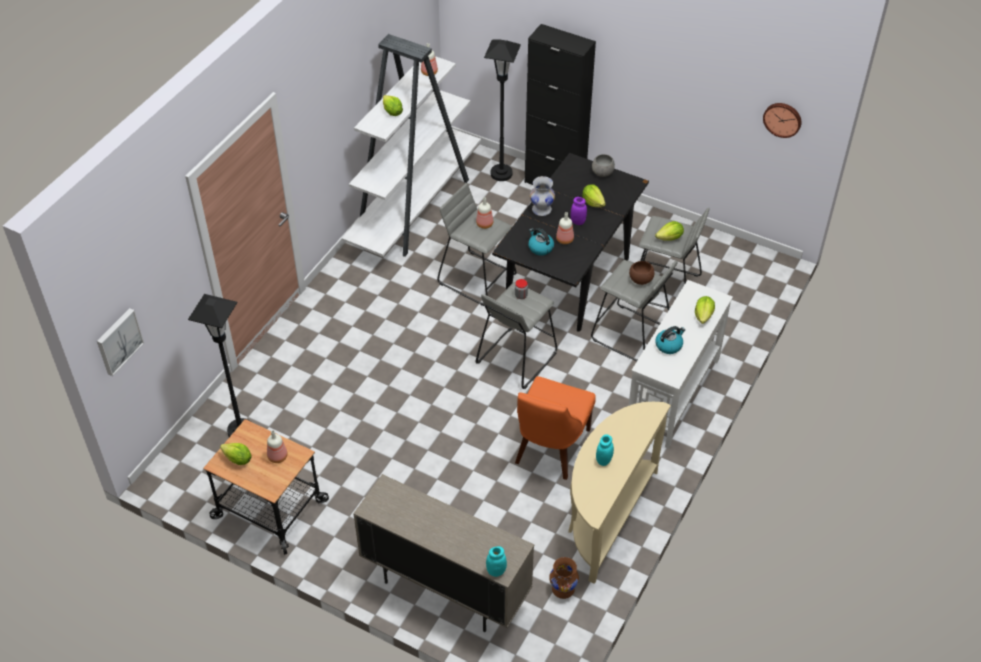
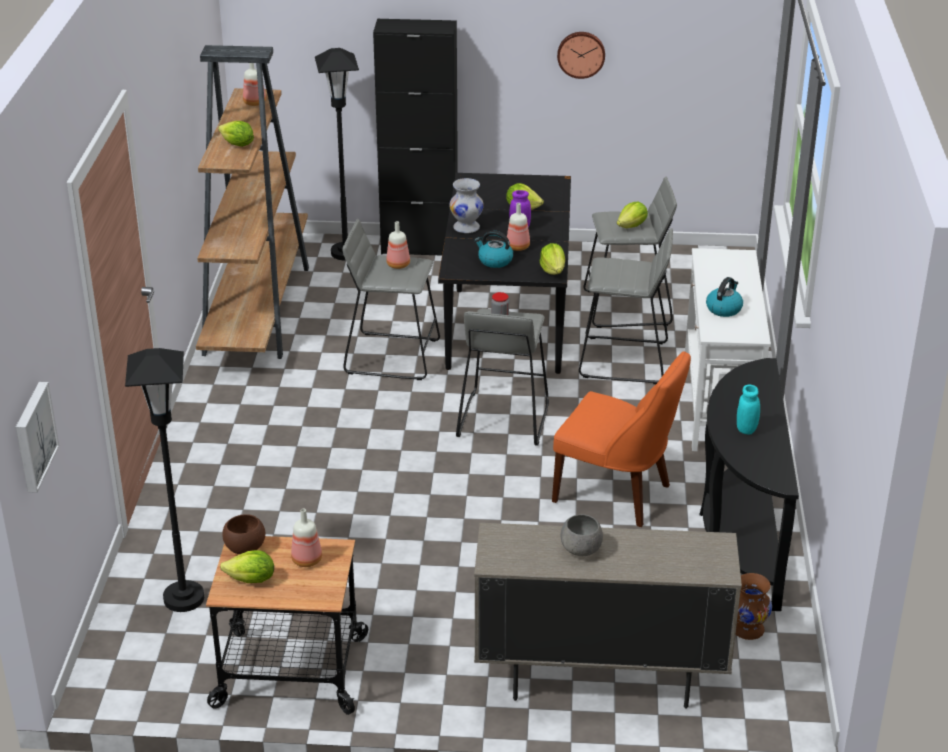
camera: 25 degrees left, 15 degrees down
(414, 206) = (257, 308): white bookcase -> brown bookcase
(496, 571) = (712, 574): turquoise jar -> none
(550, 449) = (617, 495): orange chair -> orange chair turned 60 degrees counterclockwise
(603, 173) = (511, 181): grey bowl -> grey bowl (581, 549)
(607, 517) = (740, 540): beige console table -> black console table
(640, 280) = (630, 269): brown bowl -> brown bowl (244, 548)
(703, 316) = (739, 274): lettuce -> lettuce (553, 270)
(782, 119) = (713, 54): wall clock -> wall clock (581, 54)

